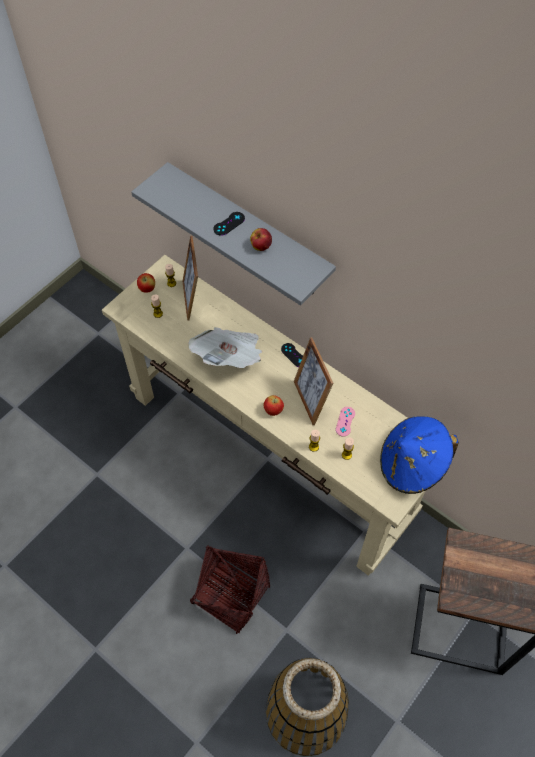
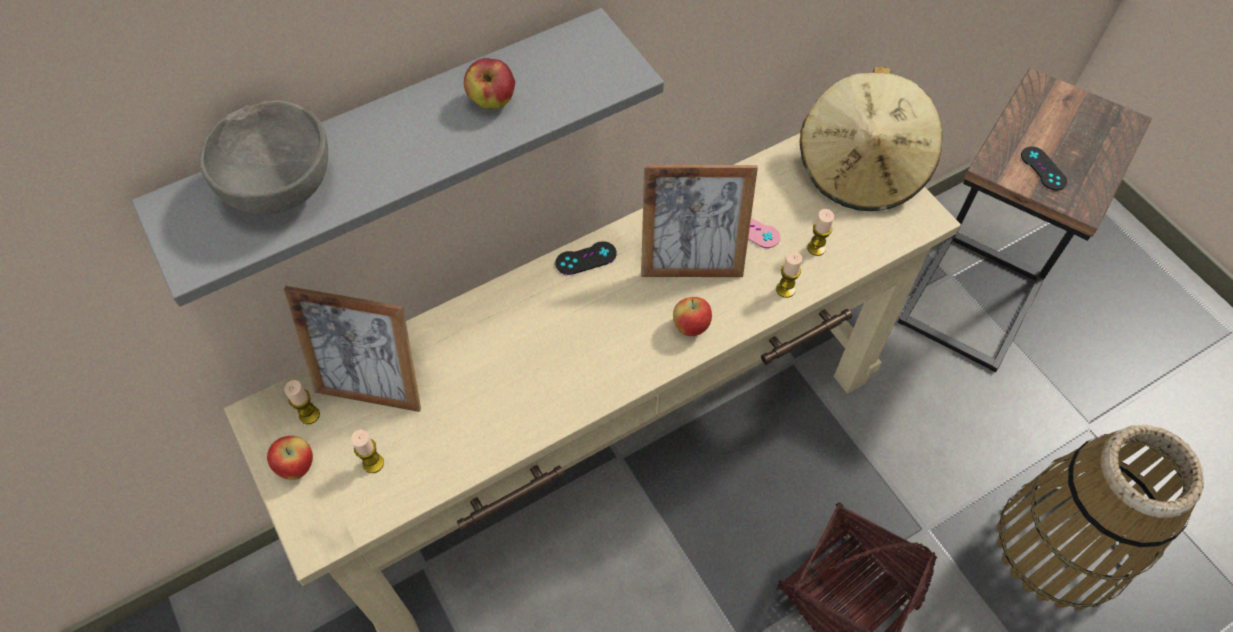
camera: 70 degrees left, 0 degrees up
(189, 200) = (283, 187): none -> grey bowl
(229, 224) = (398, 136): black game controller -> black game controller (1043, 168)
(229, 357) = (544, 362): newspaper -> none
(412, 465) = (862, 169): blue hat -> beige hat

